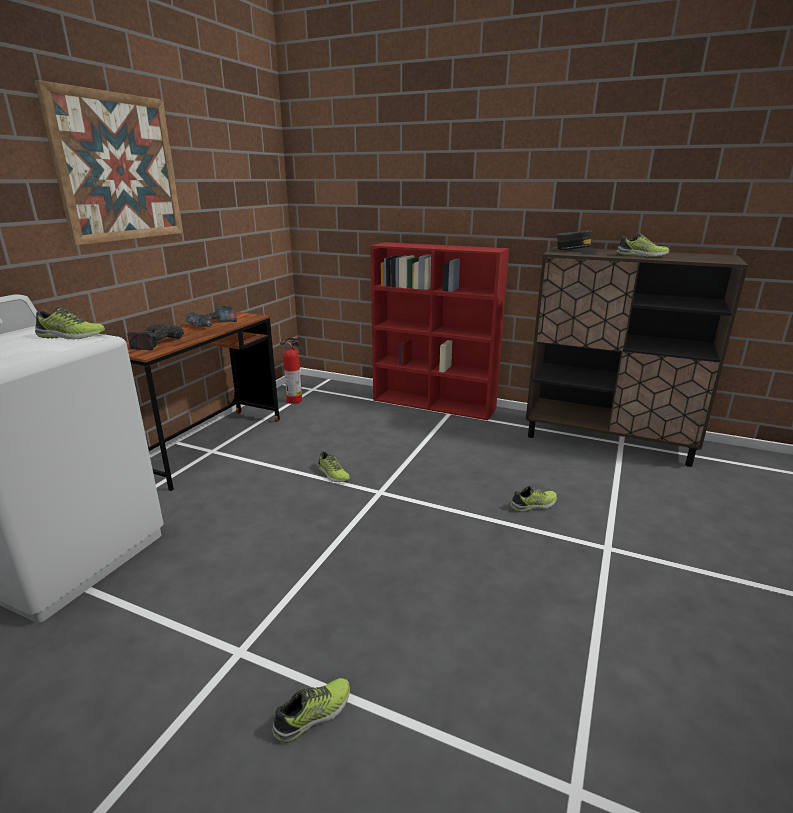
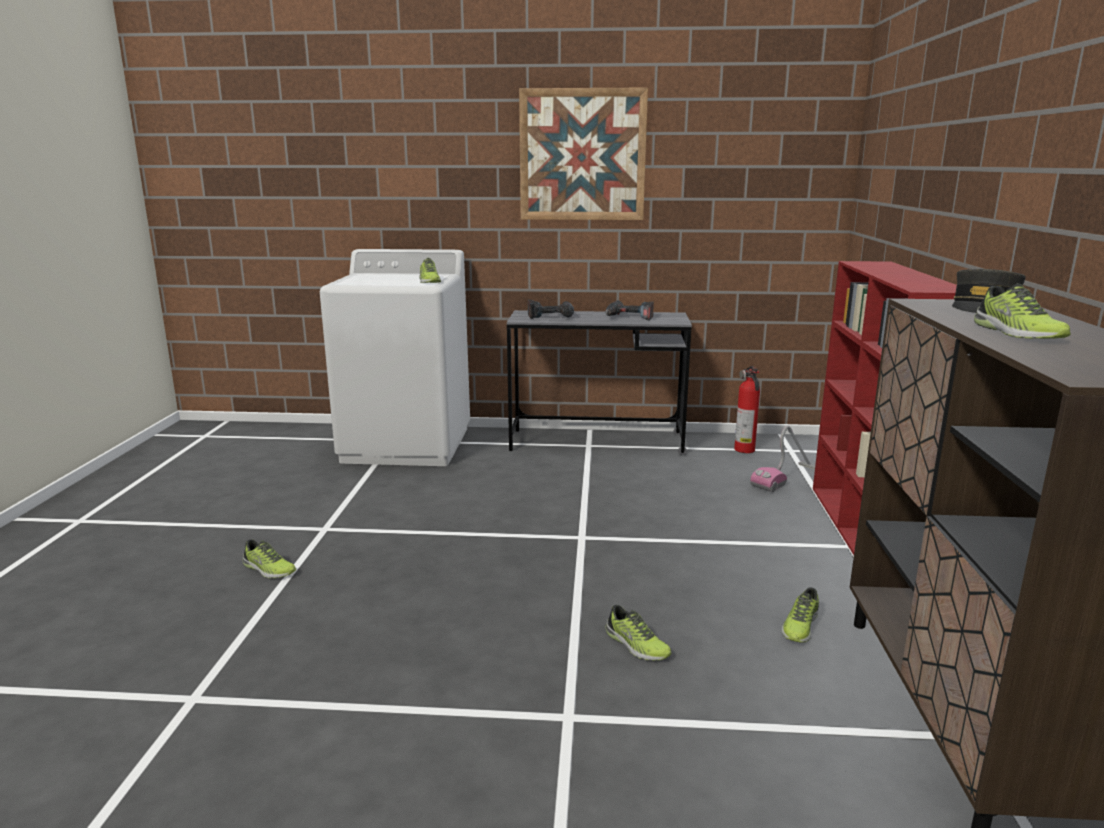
camera: 70 degrees right, 5 degrees down
(210, 446) = (596, 442): brown desk -> grey desk
(332, 474) = (596, 506): shoe -> shoe (799, 626)
(350, 402) = (786, 477): none -> vacuum cleaner

